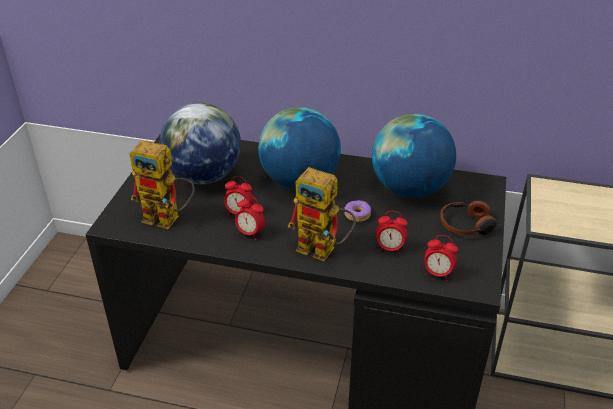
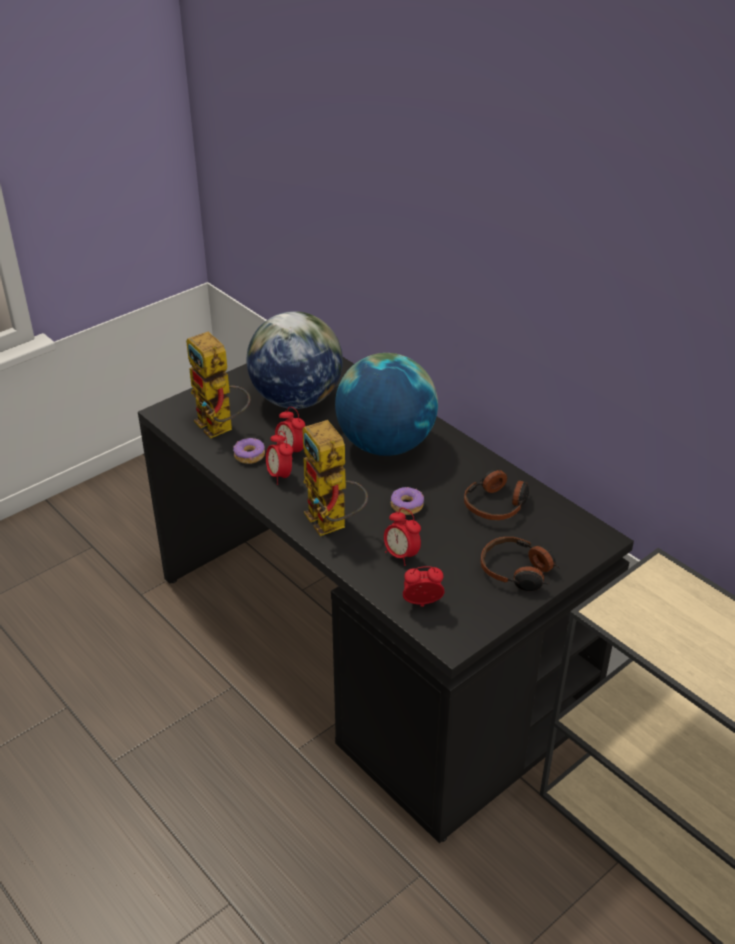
camera: 35 degrees right, 0 degrees up
(212, 229) = (249, 456): none -> donut
(409, 189) = (497, 504): globe -> headphones
(437, 274) = (422, 604): alarm clock -> alarm clock turned 120 degrees clockwise

